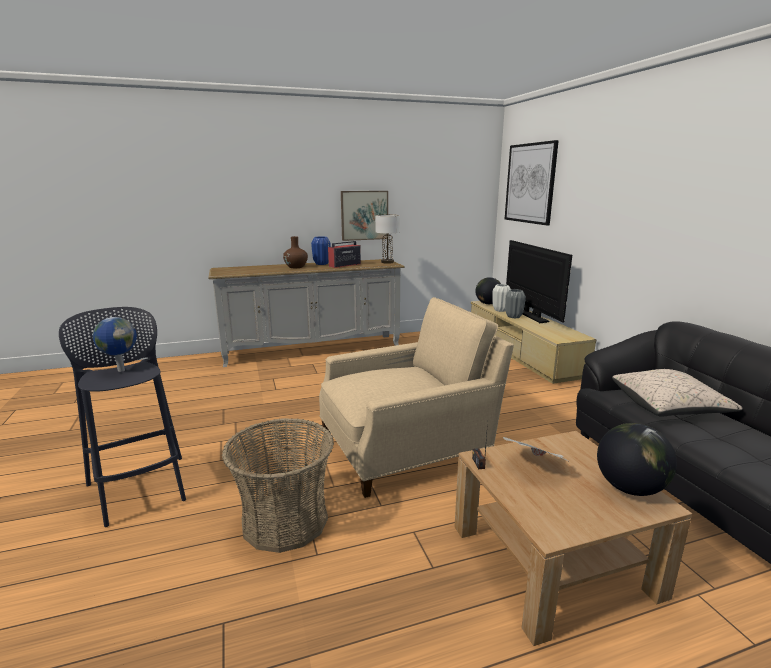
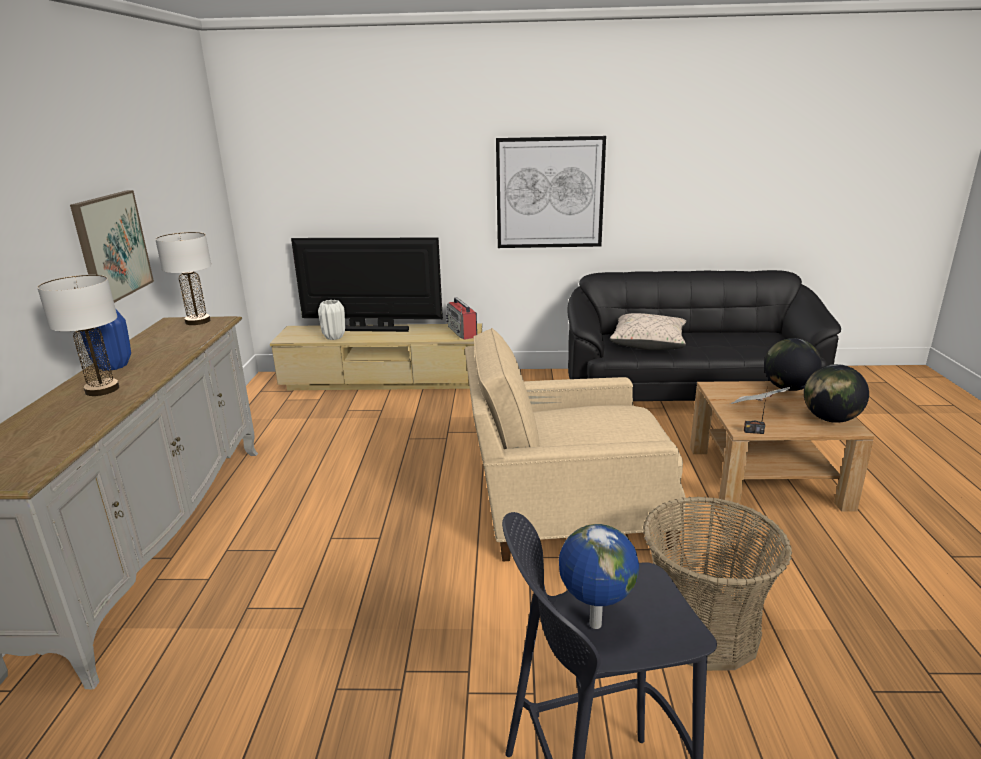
camera: 70 degrees left, 5 degrees up
(296, 267) = (102, 390): brown vase -> table lamp
(344, 265) = (164, 351): radio -> radio (462, 332)
(406, 446) = (566, 508): beige armchair -> beige armchair turned 90 degrees counterclockwise
(488, 303) = (297, 337): globe -> globe (830, 419)
(514, 317) = (369, 337): grey vase -> none
(530, 183) = (306, 153): picture -> picture (549, 193)

